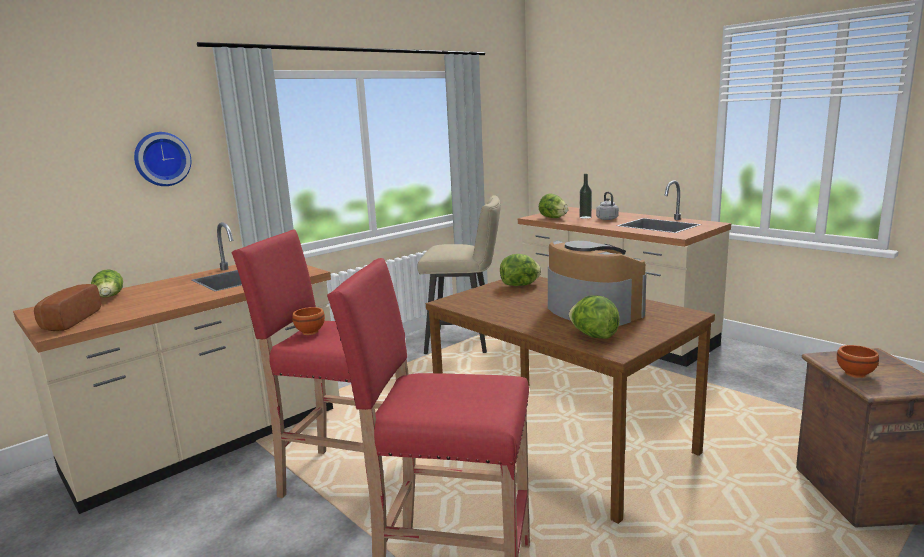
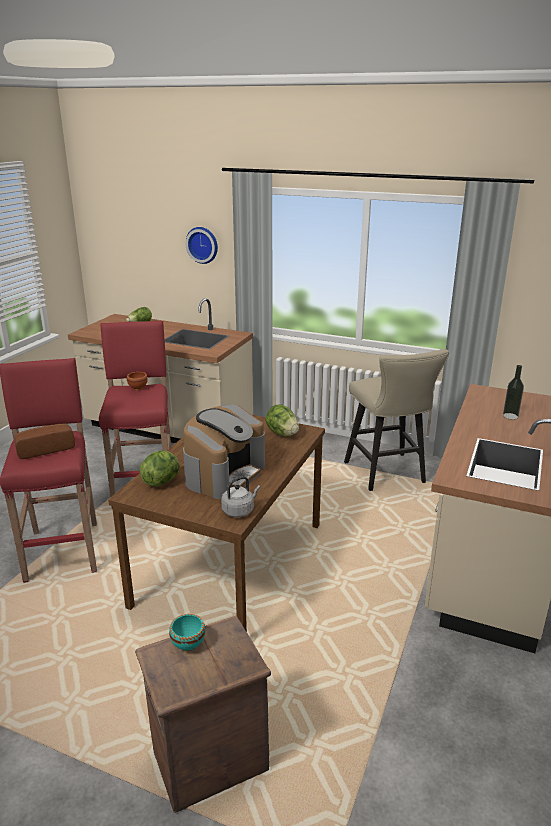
camera: 65 degrees right, 10 degrees up
(67, 321) = (98, 329): bread -> bread (45, 449)
(553, 218) = (488, 400): lettuce -> none
(606, 218) = (514, 428): grey kettle -> grey kettle (239, 510)
(854, 374) = (187, 643): brown bowl -> turquoise bowl

